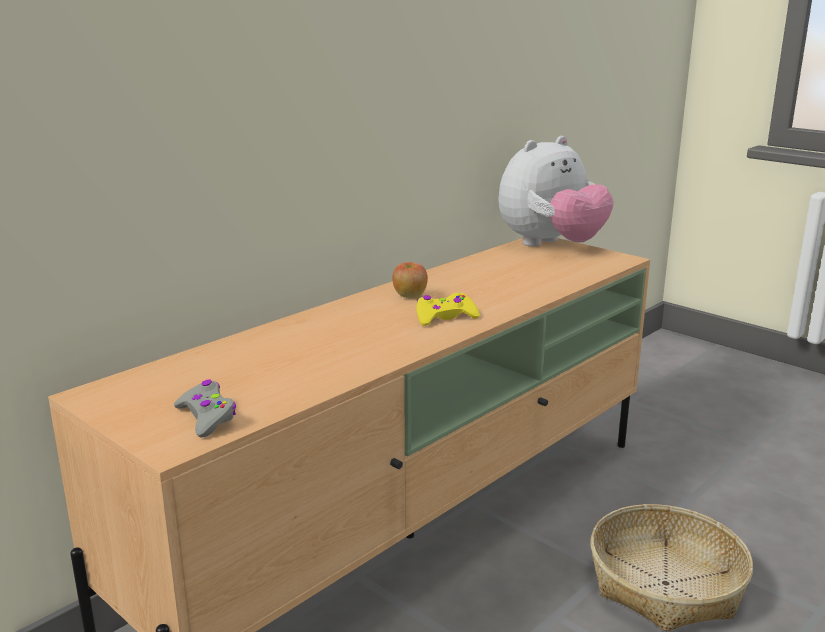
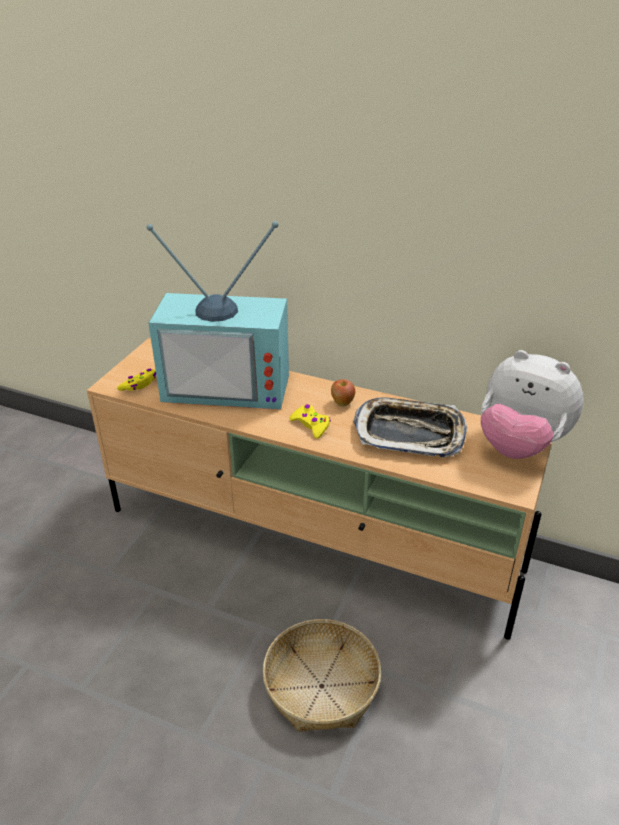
camera: 70 degrees right, 15 degrees up
(207, 417) = (139, 384): grey game controller -> yellow game controller
(293, 350) = (229, 384): none -> television
(499, 278) = (409, 433): none -> tray

